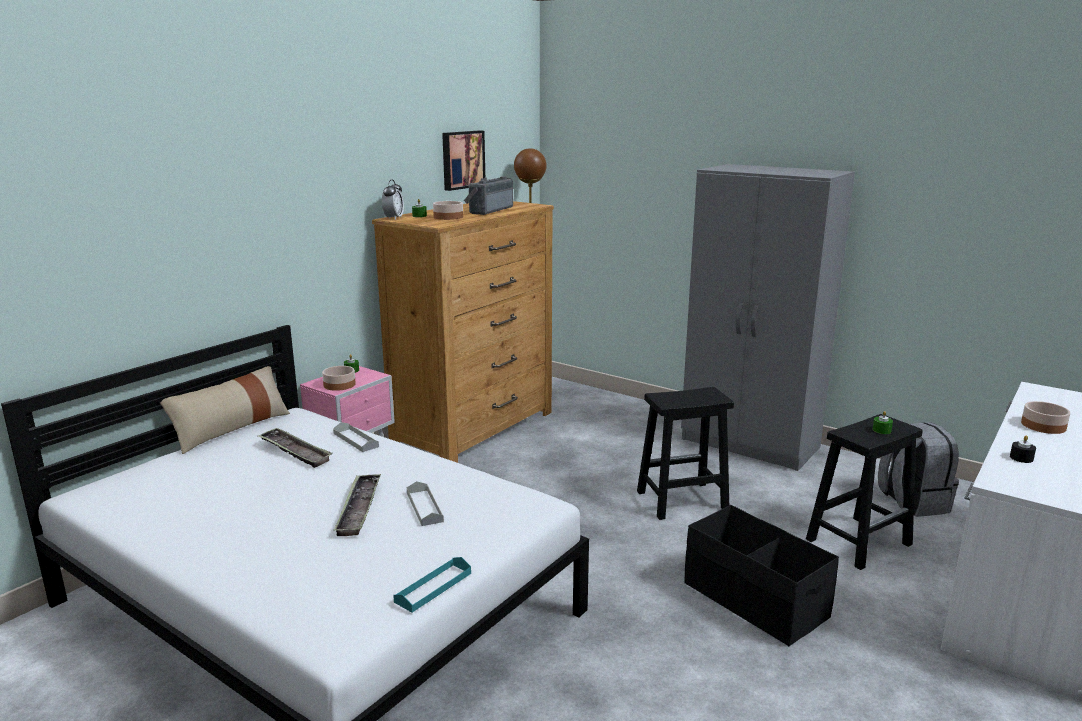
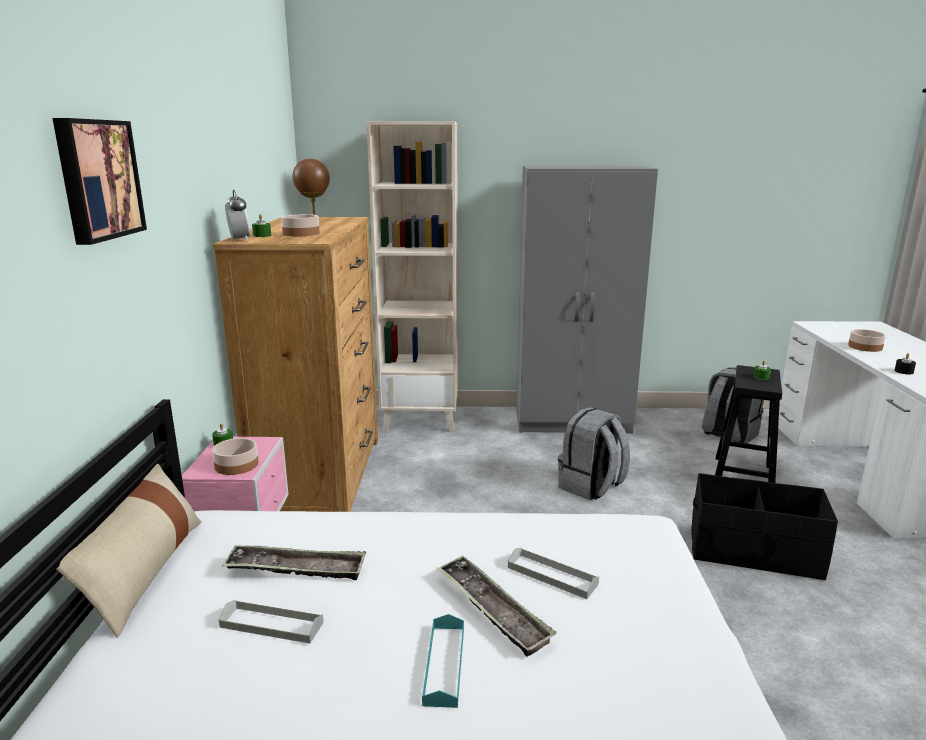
camera: 35 degrees left, 0 degrees up
(356, 440) = (345, 526): grey tray -> grey tray (271, 625)
(433, 587) = (724, 666): turquoise tray -> turquoise tray (444, 664)
(462, 159) = (258, 170): picture -> picture (97, 179)
(488, 210) = (321, 225): radio -> none
(609, 405) = (421, 419): none -> beige bookcase
(680, 501) = (591, 487): black stool -> grey backpack

